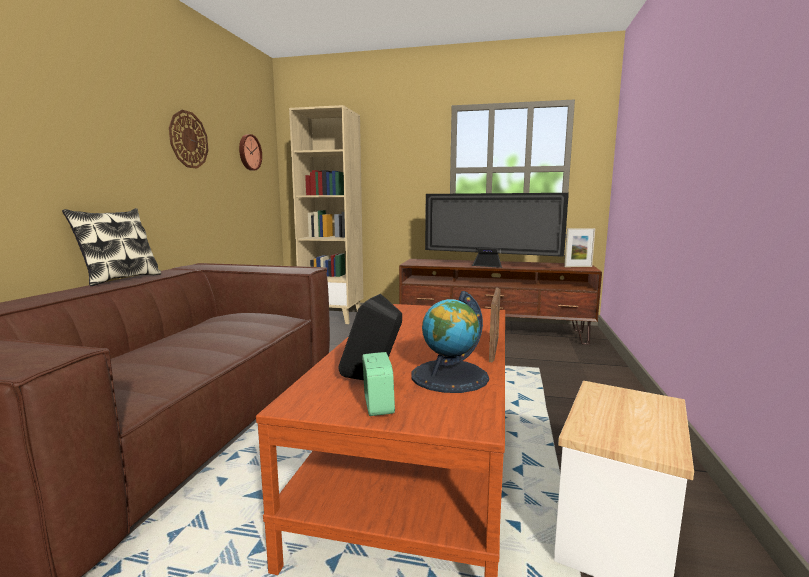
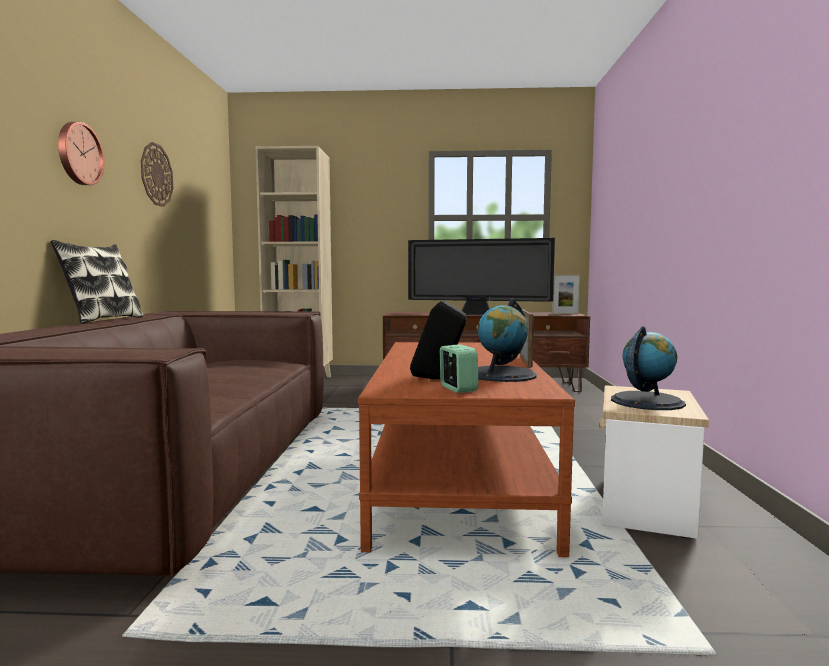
camera: 10 degrees left, 5 degrees down
(249, 152) = (207, 193): wall clock -> wall clock (78, 154)
(622, 420) = (647, 401): none -> globe

